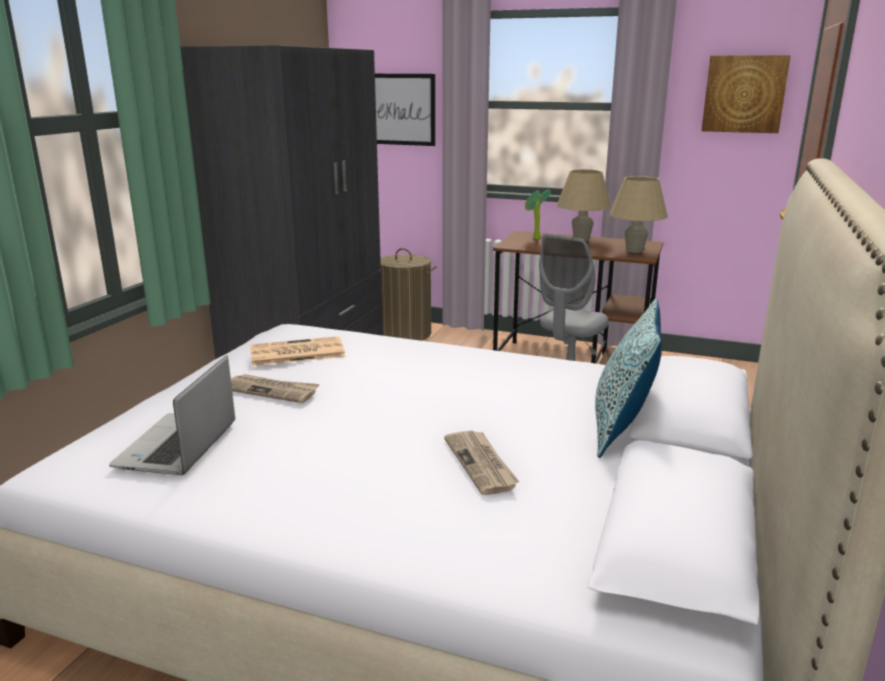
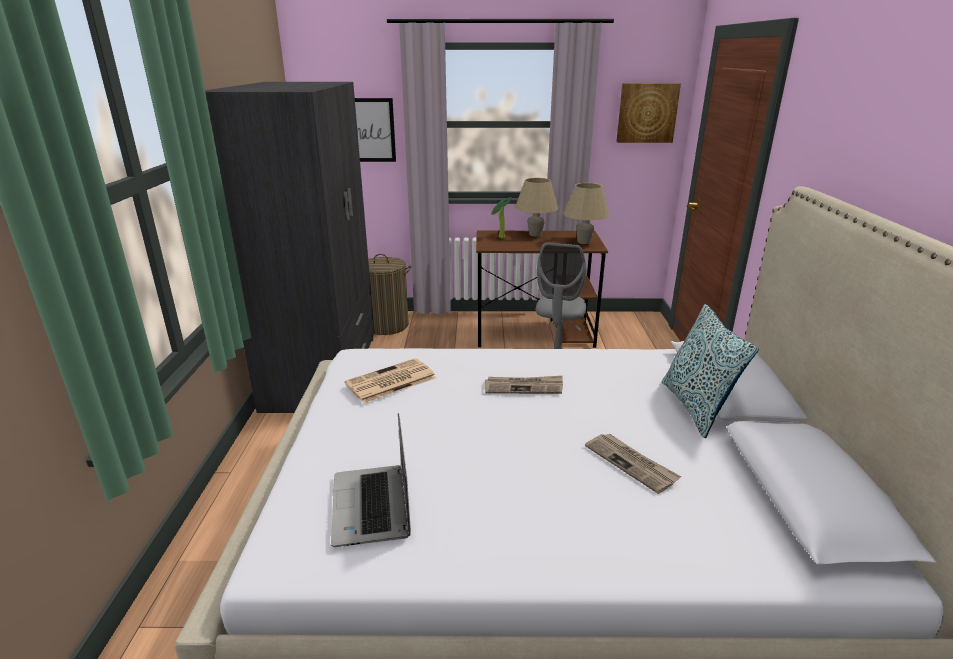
camera: 20 degrees left, 5 degrees up
(271, 390) = (402, 426): newspaper -> newspaper (524, 387)

